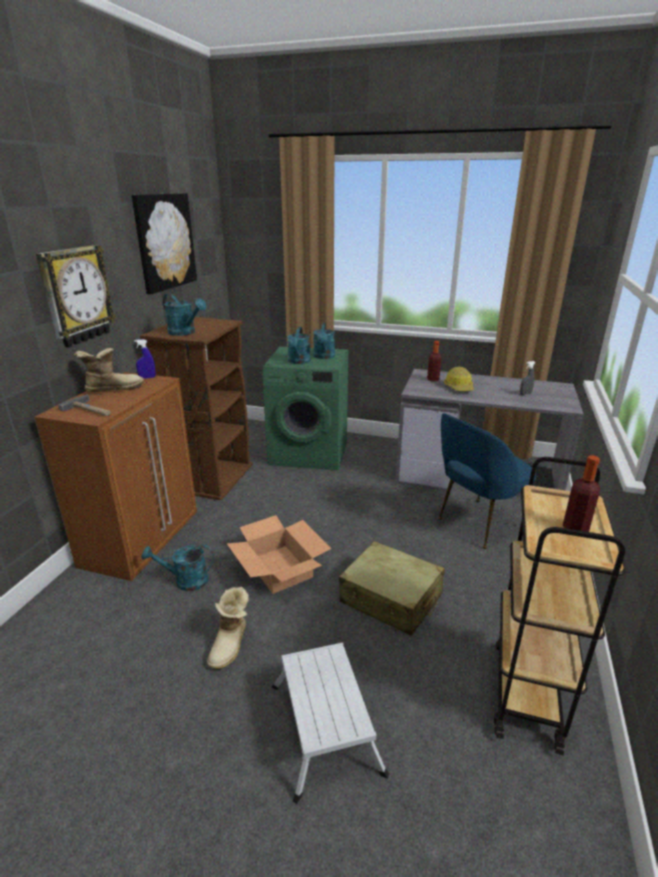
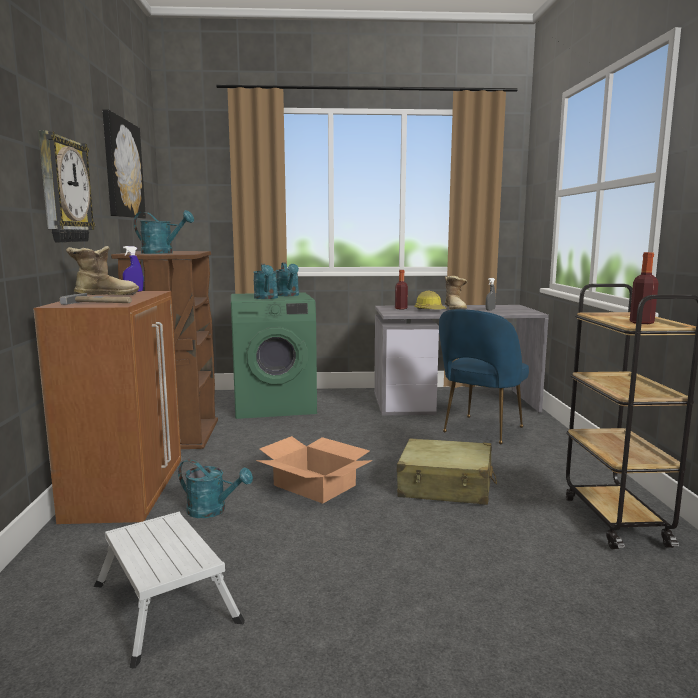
camera: 20 degrees left, 15 degrees down
(185, 581) = (213, 511): turquoise watering can -> turquoise watering can turned 135 degrees counterclockwise
(231, 644) = (309, 545): boot -> boot (455, 308)
(325, 726) = (460, 580): white step ladder -> white step ladder (165, 602)

